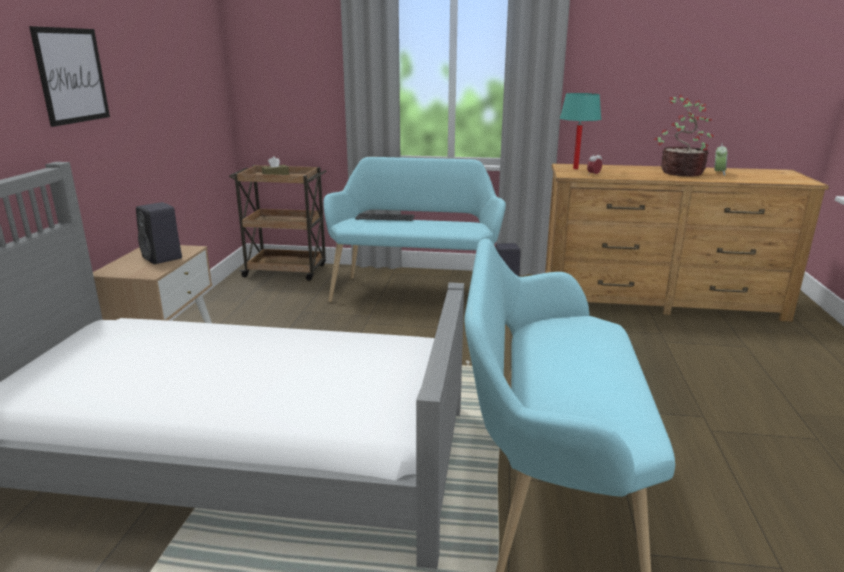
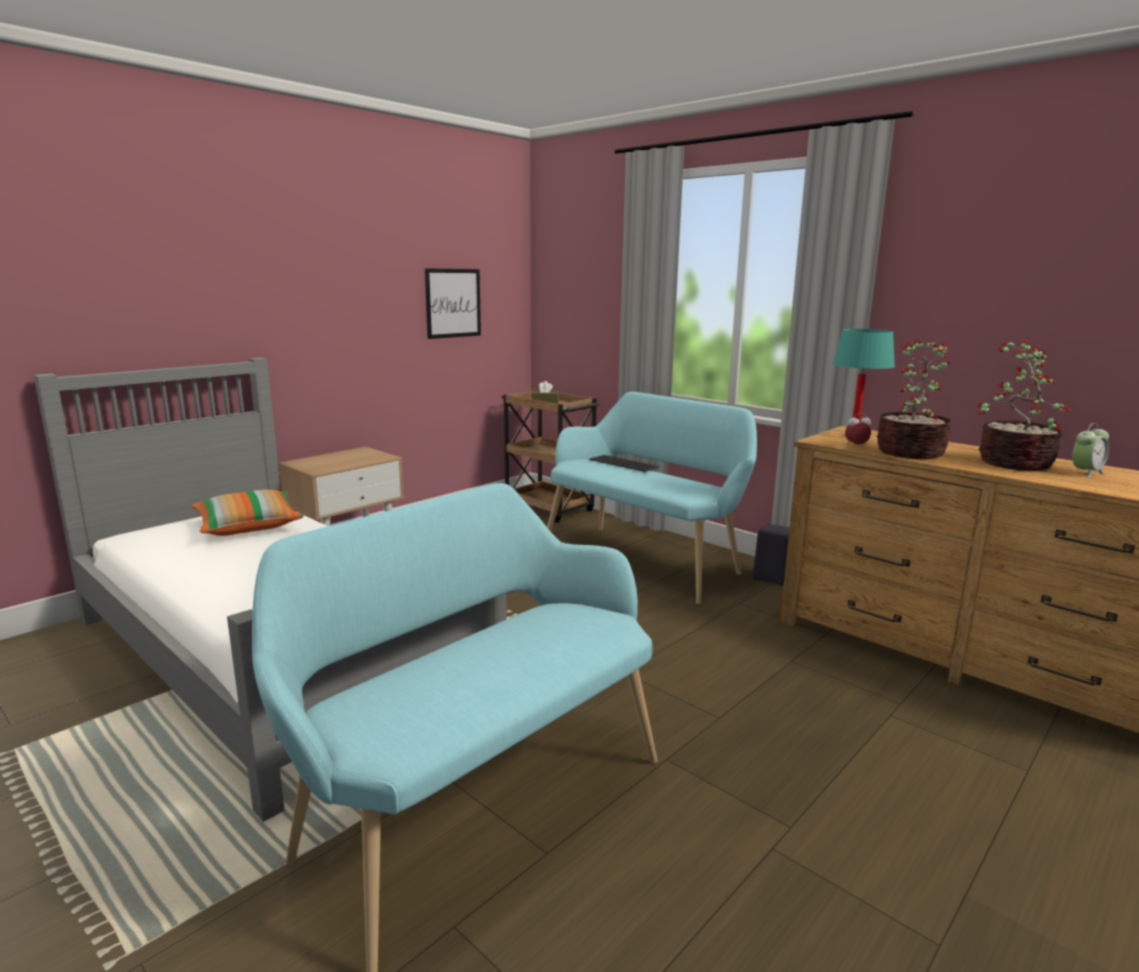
camera: 35 degrees right, 5 degrees down
(72, 75) = (300, 285): picture -> picture (453, 303)
(139, 345) = (248, 527): none -> pillow
(163, 258) = (351, 460): black speaker -> none
(627, 175) = (910, 453): none -> potted plant

